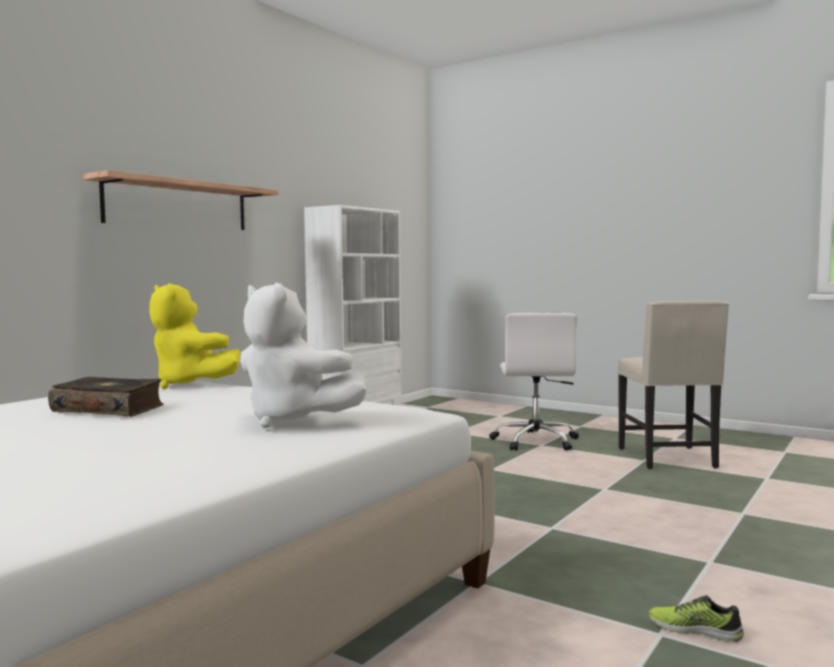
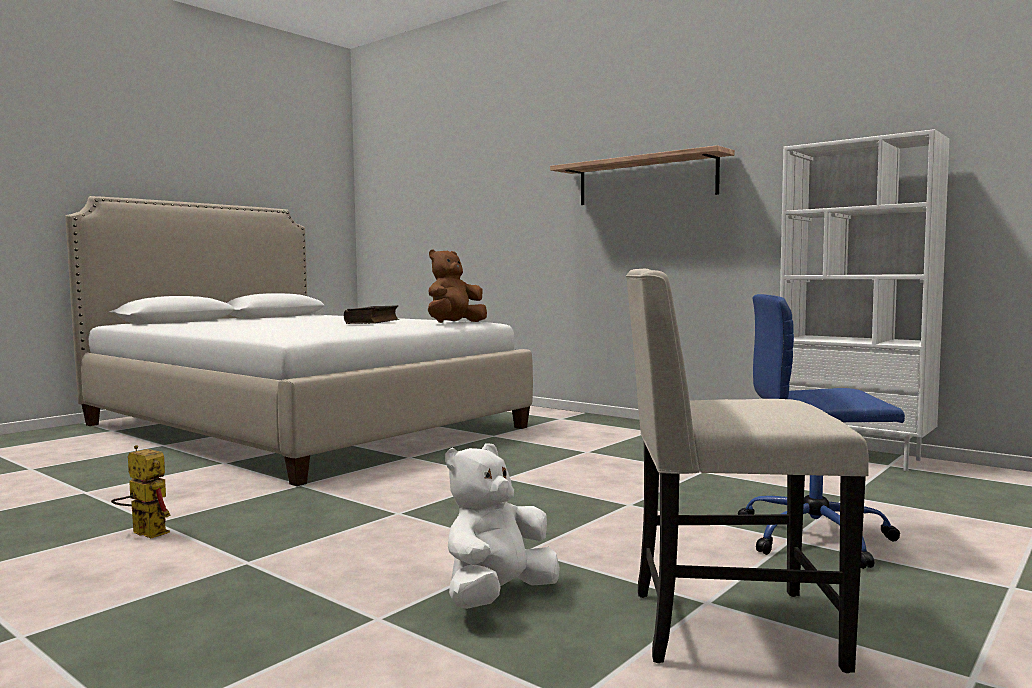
camera: 95 degrees right, 0 degrees up
(190, 385) = (454, 323): yellow plush toy -> brown plush toy
(293, 420) = (287, 328): white plush toy -> white plush toy (497, 597)
(535, 441) = (817, 538): white office chair -> blue office chair
(695, 630) = (143, 532): shoe -> toy robot

